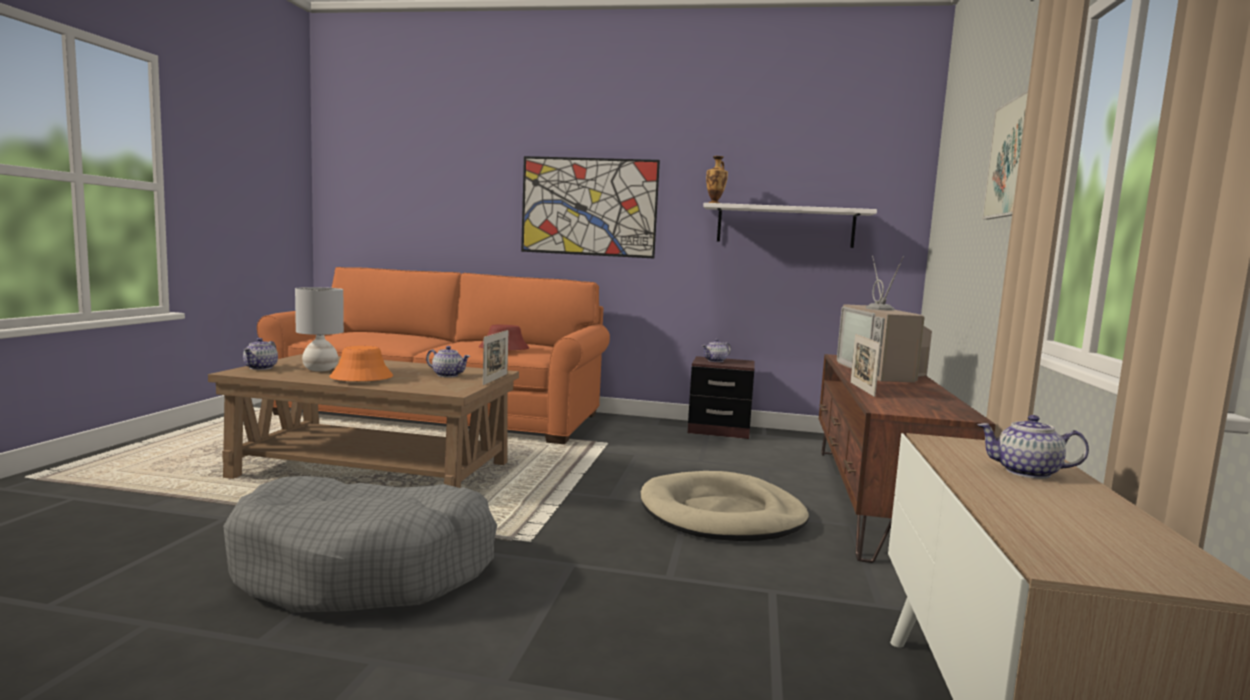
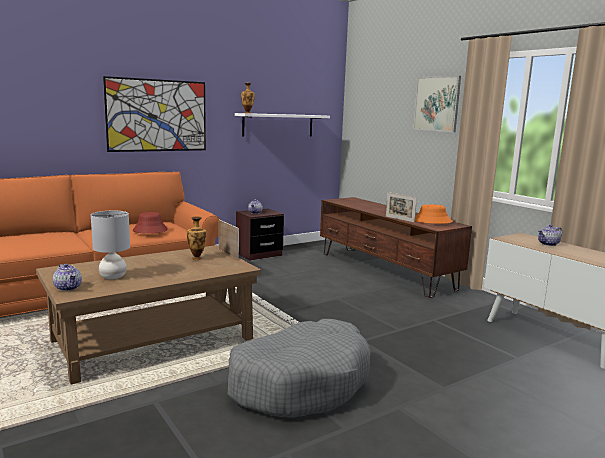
camera: 45 degrees left, 5 degrees up
(361, 377) = (162, 274): orange hat -> orange hat (432, 221)
(448, 375) = (197, 258): teapot -> vase
(722, 514) = (356, 297): beige dog bed -> none
(881, 372) = (374, 207): television -> none

